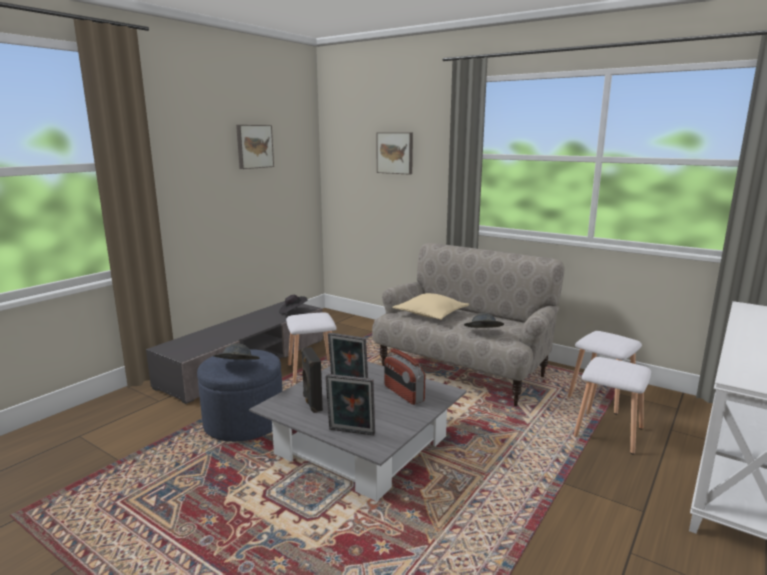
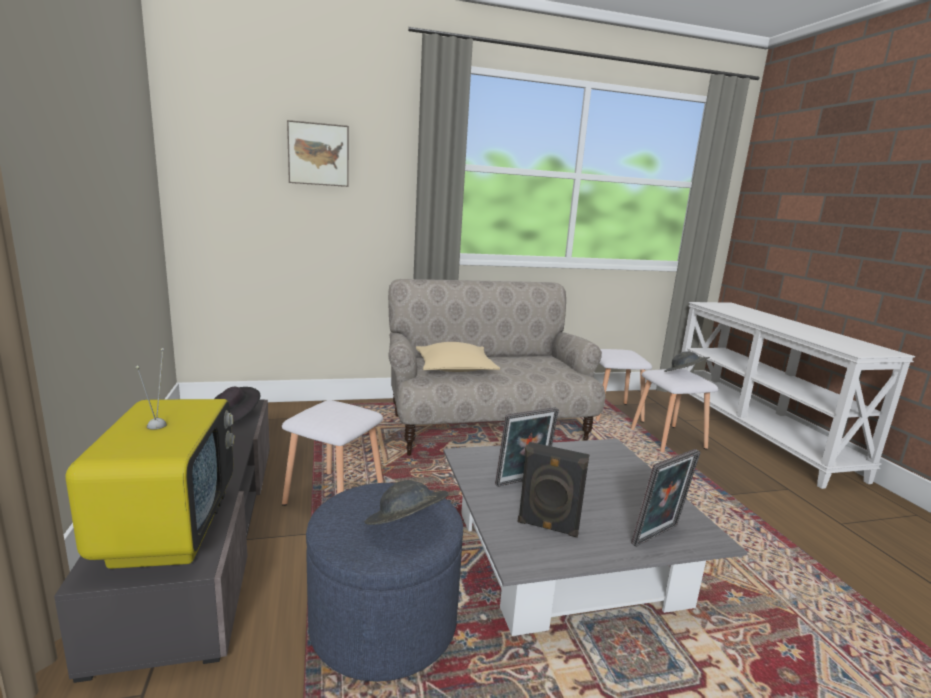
camera: 50 degrees left, 0 degrees up
(197, 343) = (169, 529): none -> television
(254, 146) = (97, 112): picture -> none
(403, 394) = (589, 467): radio -> none
(483, 333) = (543, 374): grey hat -> grey hat (684, 375)

